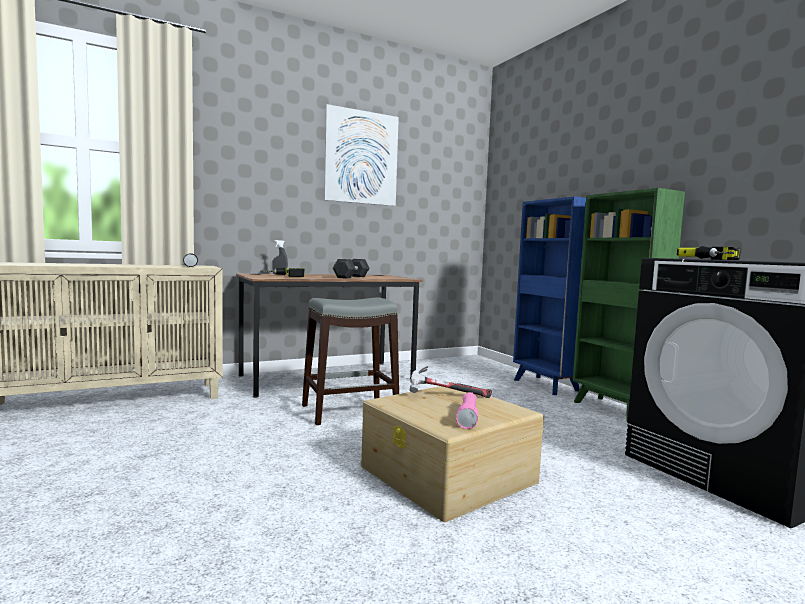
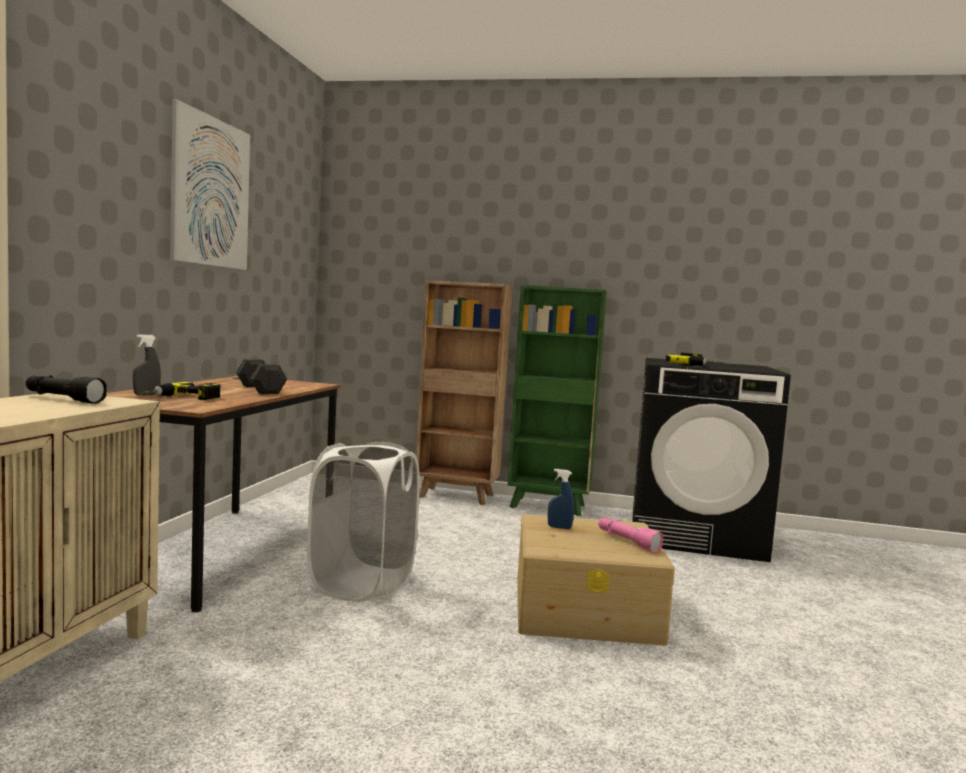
camera: 50 degrees left, 0 degrees up
(350, 410) = (362, 584): grey stool -> white laundry basket
(447, 395) = (559, 527): hammer -> blue spray bottle
(547, 386) = (457, 496): blue bookcase -> brown bookcase

